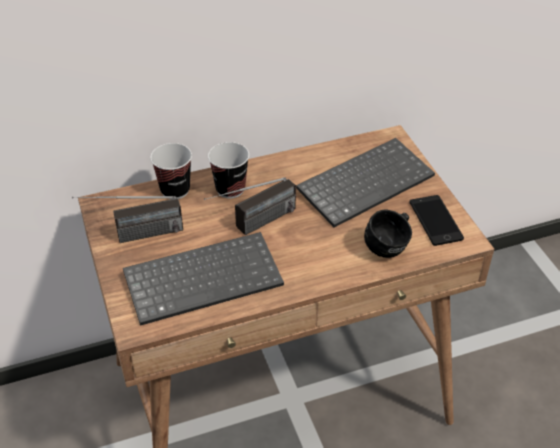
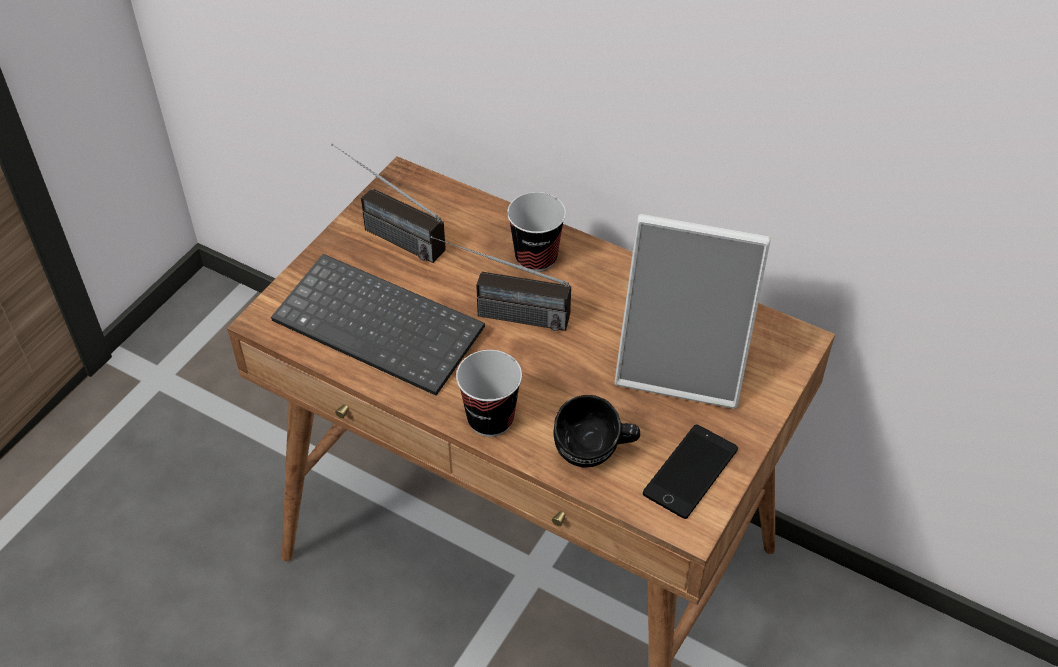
camera: 50 degrees right, 5 degrees up
(175, 190) = (485, 217): cup -> cup (490, 419)
(365, 182) = (683, 364): keyboard -> picture frame

